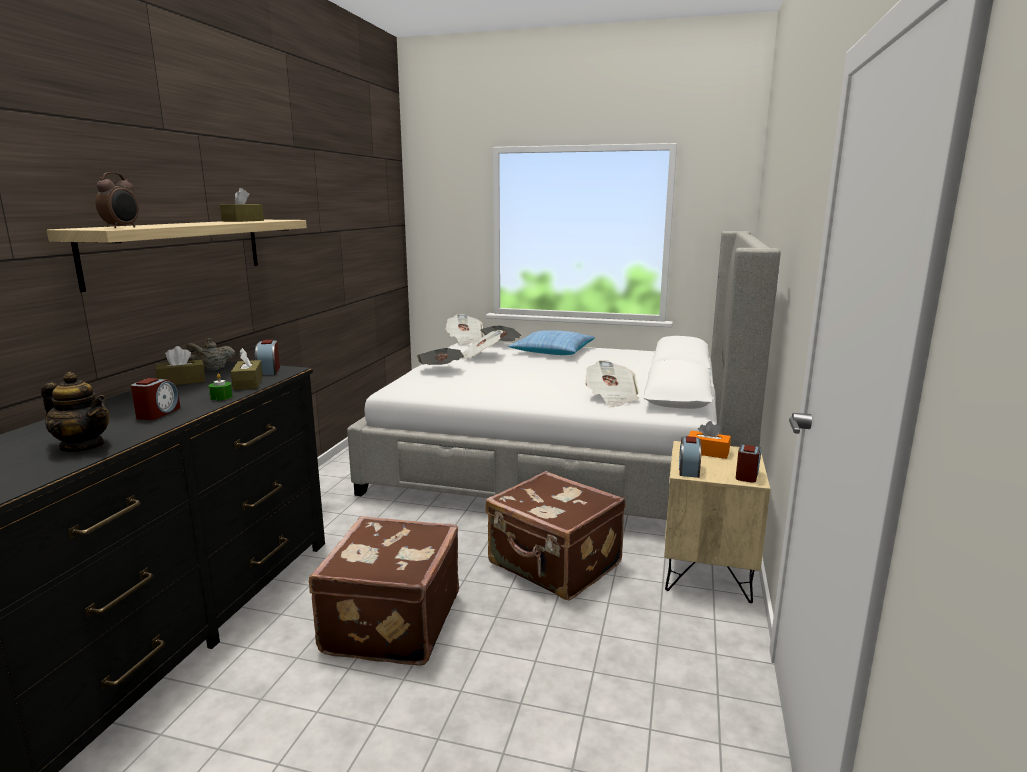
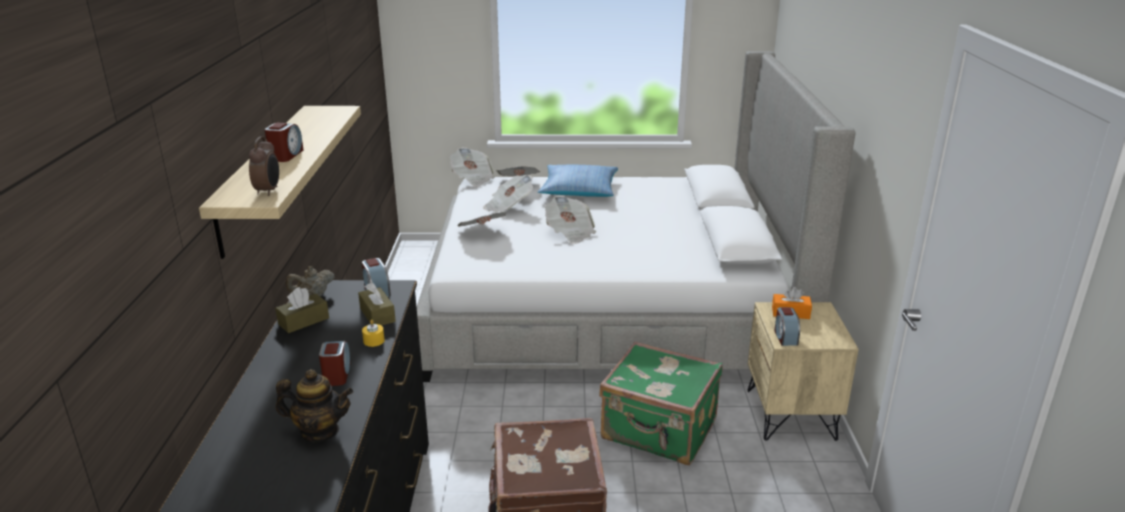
camera: 15 degrees left, 10 degrees up
(221, 397) = (374, 341): green candle -> yellow candle
(243, 221) = (310, 125): brown tissue box -> none
(554, 565) = (659, 431): brown suitcase -> green suitcase
(611, 398) = (679, 257): newspaper -> newspaper (570, 232)
(747, 475) = (834, 336): alarm clock -> alarm clock (286, 155)

